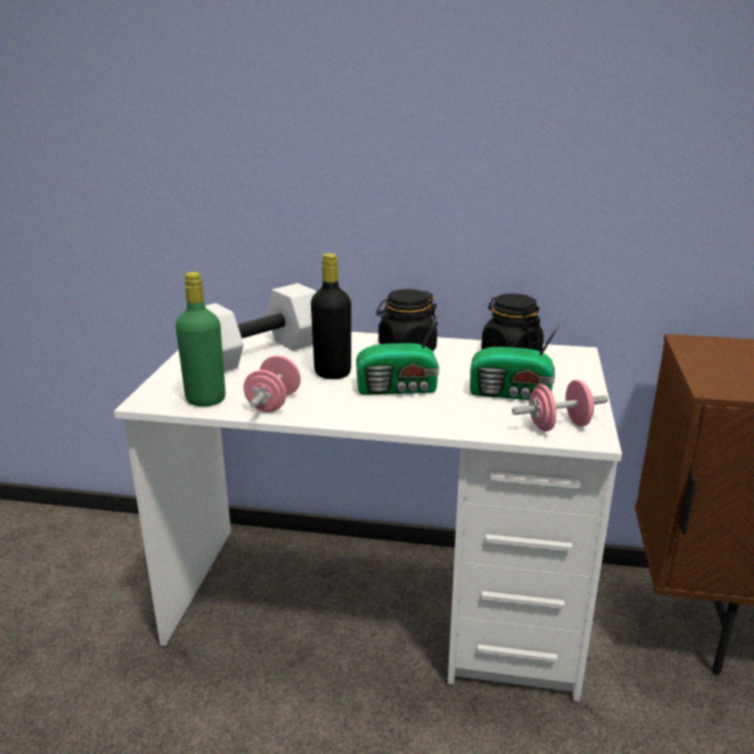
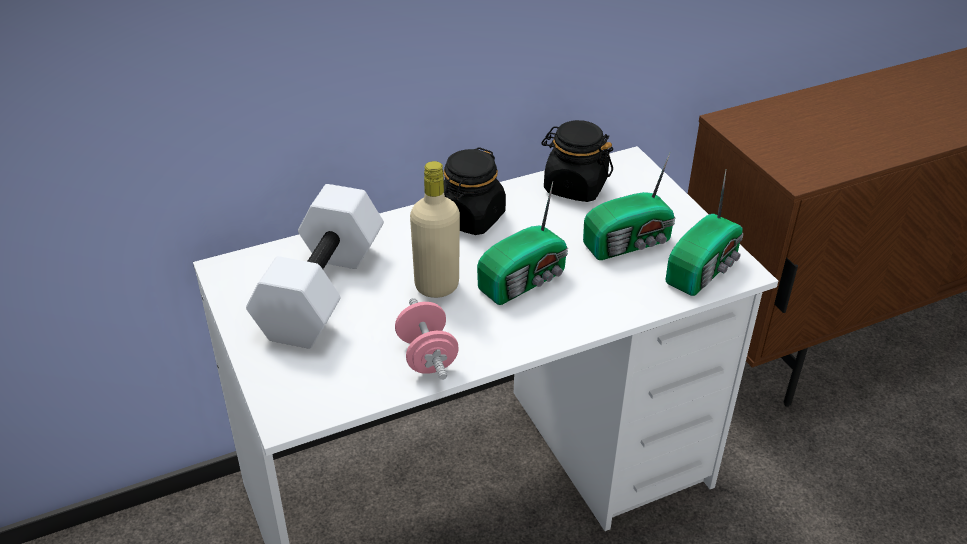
camera: 35 degrees left, 15 degrees up
(205, 400) = (350, 385): green bottle -> none
(332, 373) = (436, 286): black bottle -> beige bottle
(558, 426) = (705, 269): pink dumbbell -> radio

